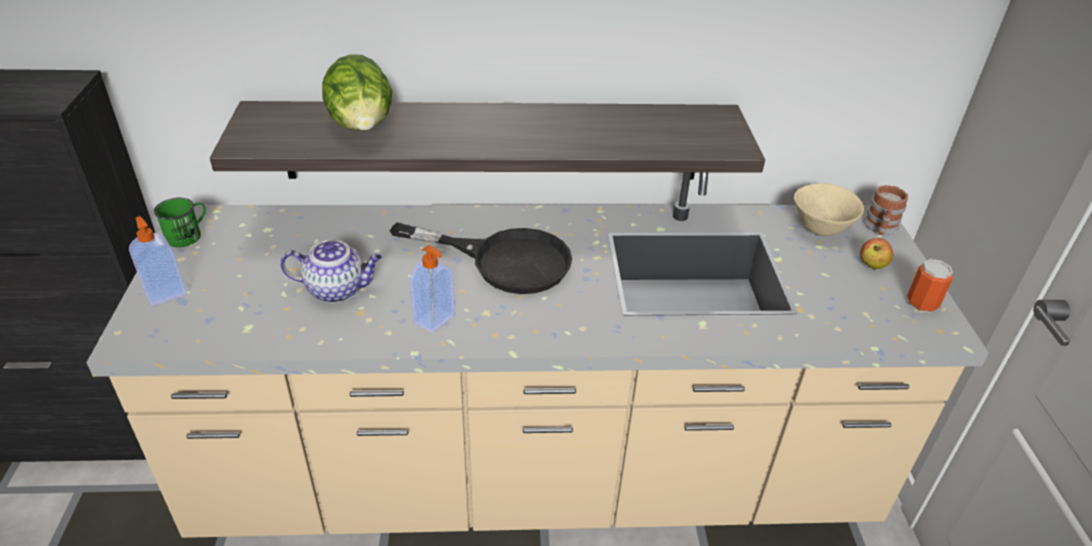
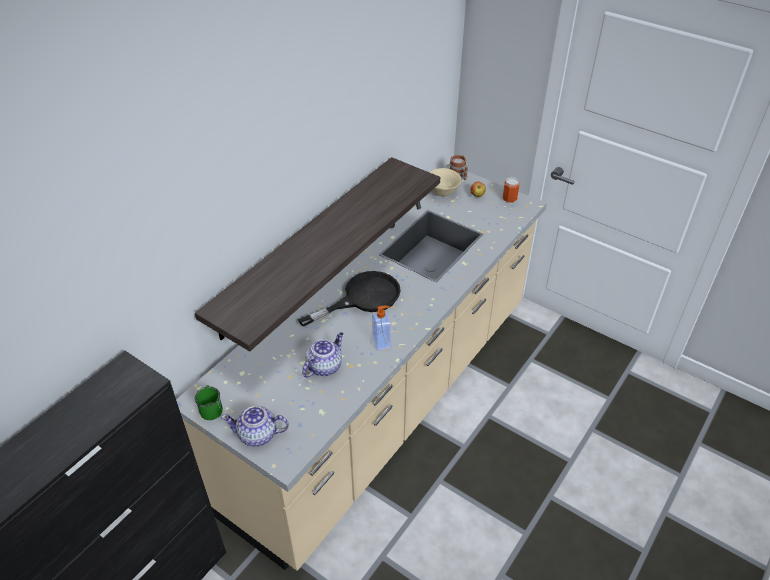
camera: 50 degrees left, 5 degrees up
(165, 293) = (258, 435): soap dispenser -> teapot
(362, 128) = (280, 279): lettuce -> none

